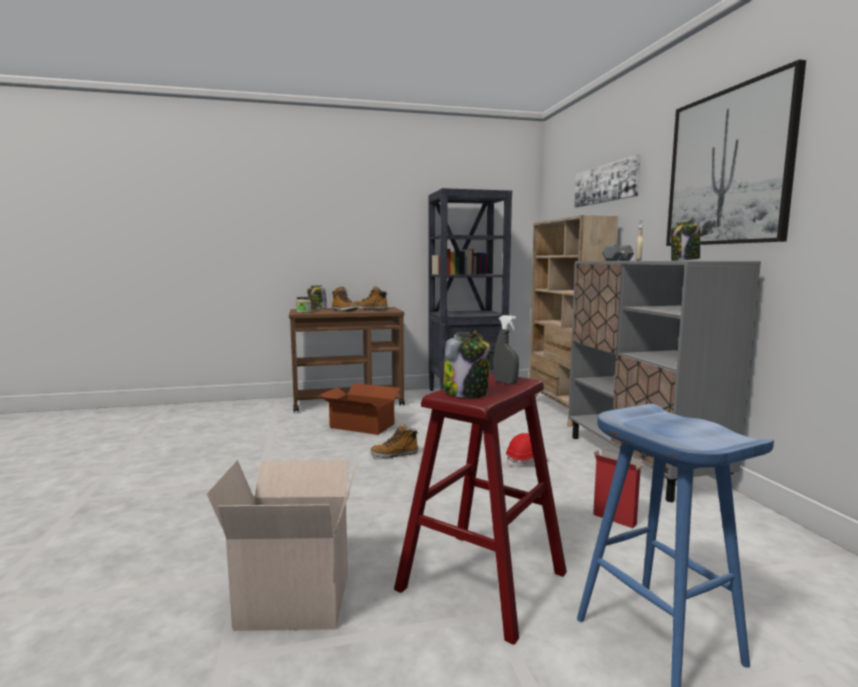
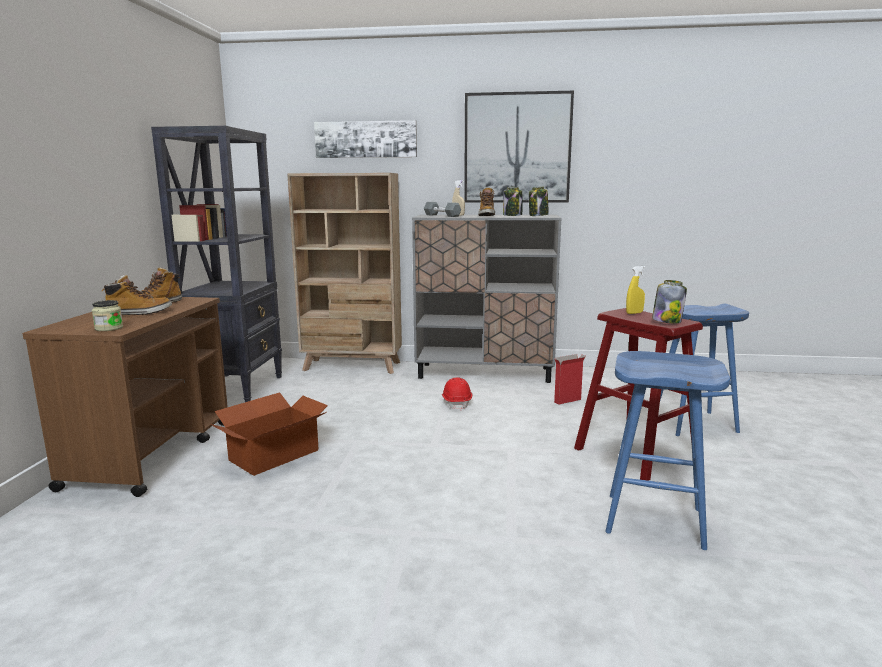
camera: 70 degrees left, 5 degrees up
(297, 598) = (656, 520): cardboard box -> blue stool
(317, 309) = (80, 322): jar -> jar (538, 215)
(394, 455) = (390, 449): boot -> boot (486, 215)
(505, 382) = (634, 313): grey spray bottle -> yellow spray bottle

